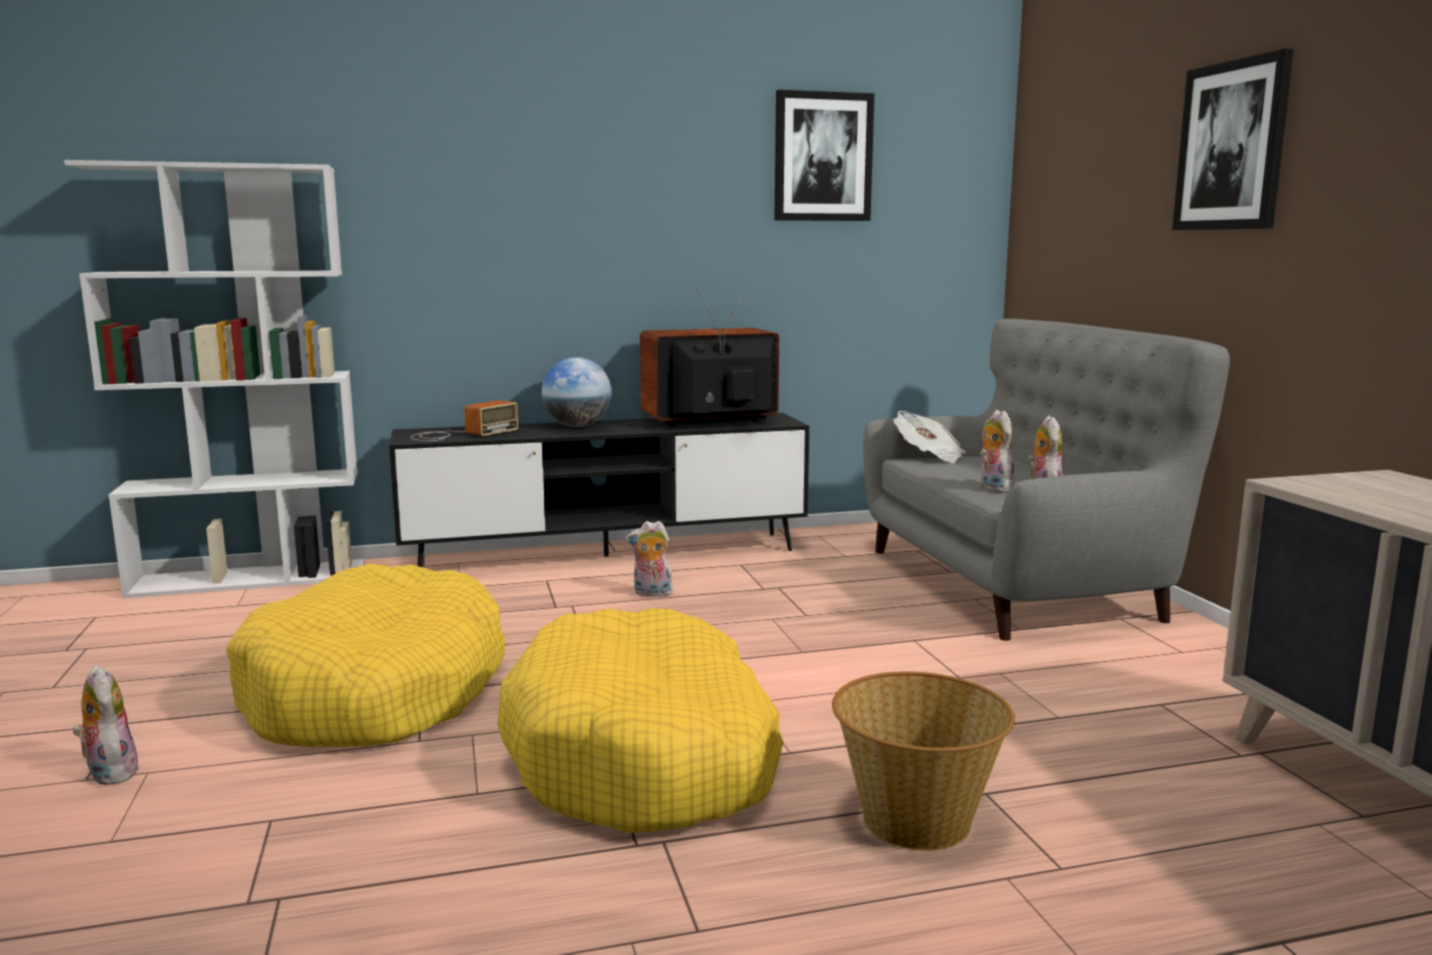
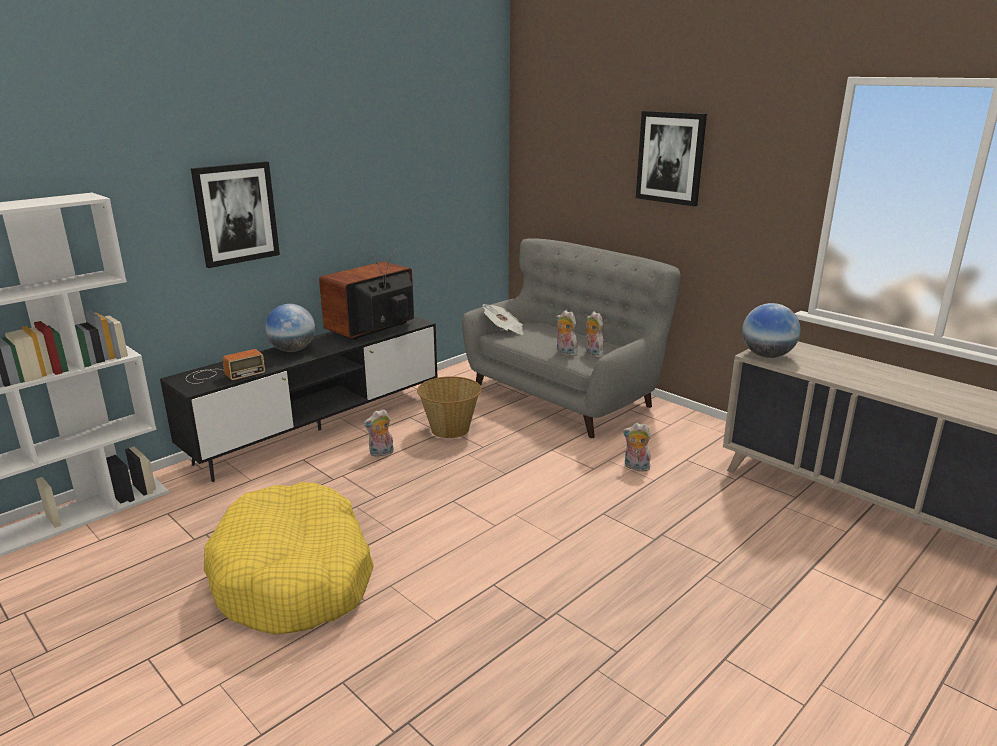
camera: 30 degrees left, 10 degrees up
(109, 773) = (192, 694): plush toy -> plush toy (635, 467)
(460, 434) = (222, 375): radio -> radio turned 45 degrees clockwise
(644, 755) = (495, 566): yellow dog bed -> none
(822, 157) = (412, 144): picture -> picture (236, 213)
(916, 822) = (649, 560): basket -> basket (450, 429)
(1321, 486) = (767, 355): none -> globe

